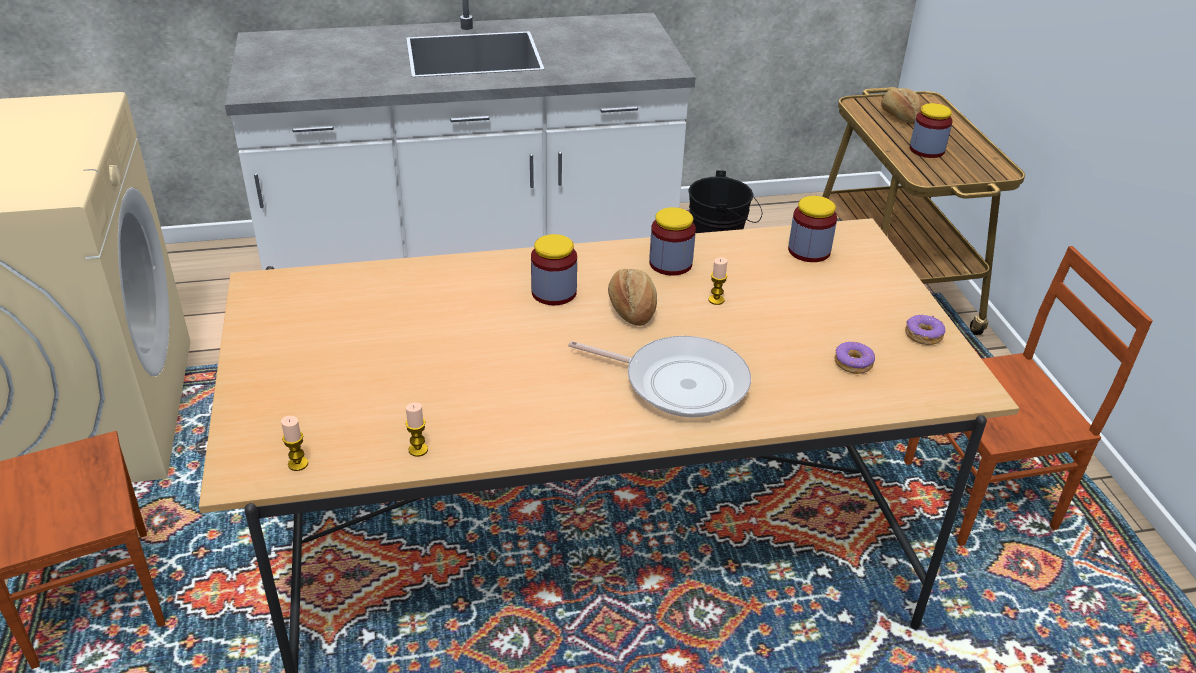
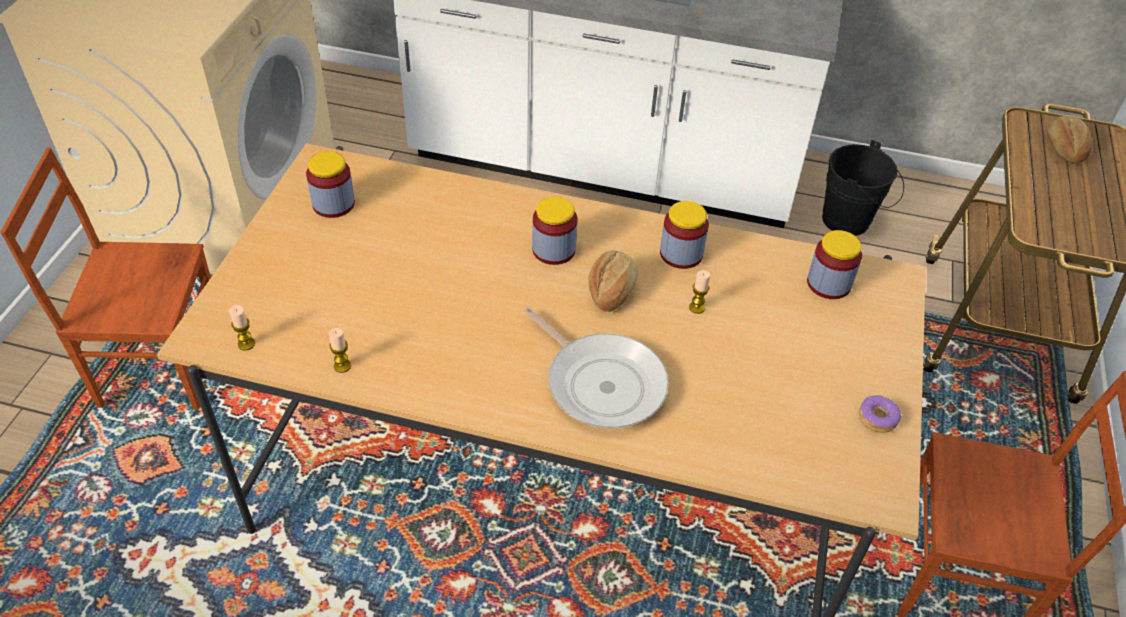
camera: 25 degrees right, 10 degrees up
(853, 363) = (781, 423): donut -> none
(927, 150) = (1063, 198): jar -> jar (333, 204)

